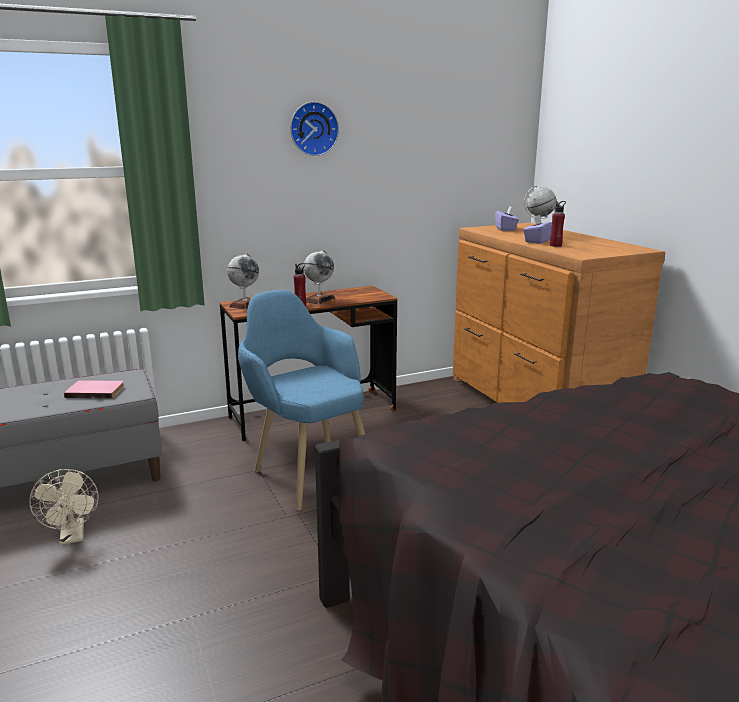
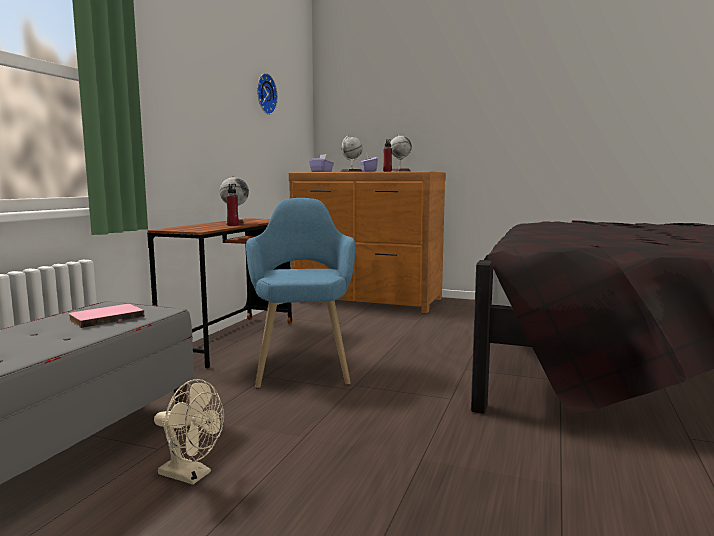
camera: 45 degrees left, 10 degrees down
(245, 304) = (180, 228): globe -> globe (400, 171)
(306, 470) = (303, 365): blue armchair -> blue armchair turned 75 degrees clockwise
(313, 129) = (205, 68): wall clock -> wall clock (264, 94)

